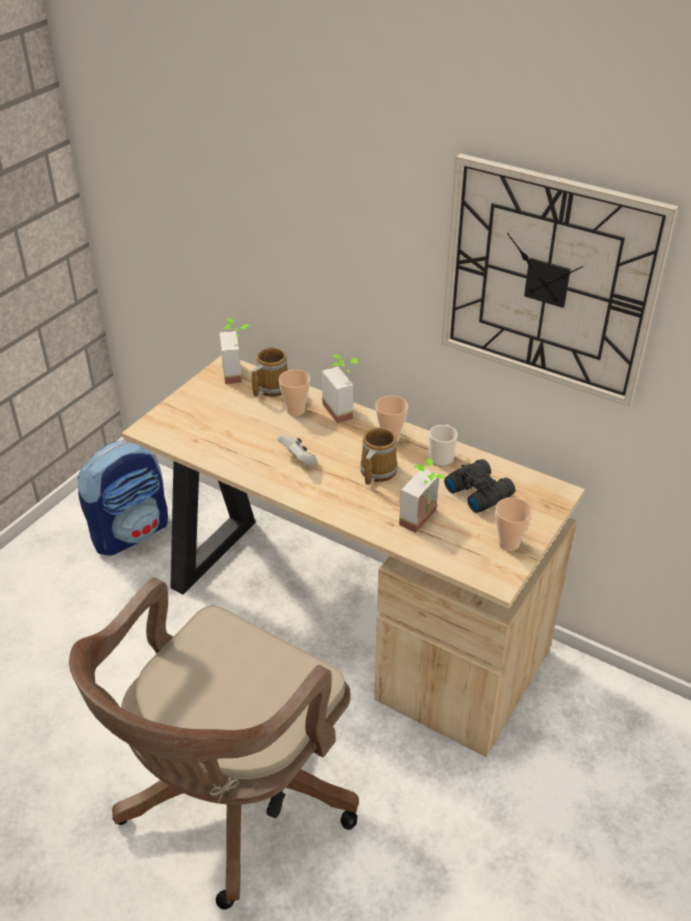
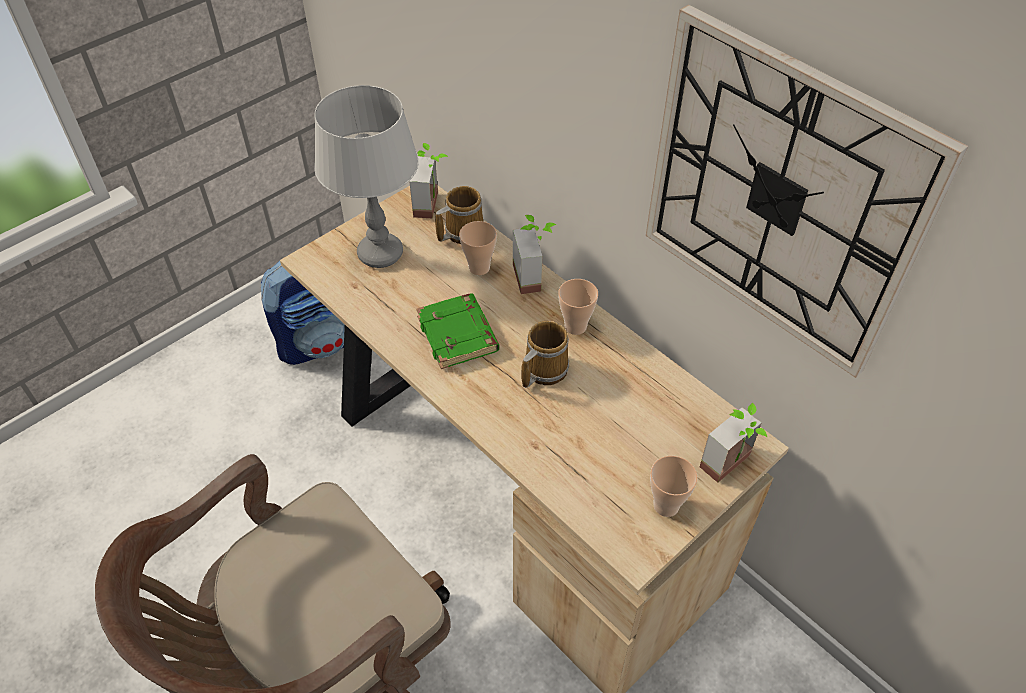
camera: 15 degrees right, 10 degrees up
(208, 414) = (381, 253): none -> grey table lamp
(298, 460) = (459, 335): white game controller -> green book
(425, 520) = (576, 450): potted plant -> potted plant (732, 468)
(442, 456) = (627, 364): mug -> none
(478, 491) = (655, 423): black binoculars -> none

